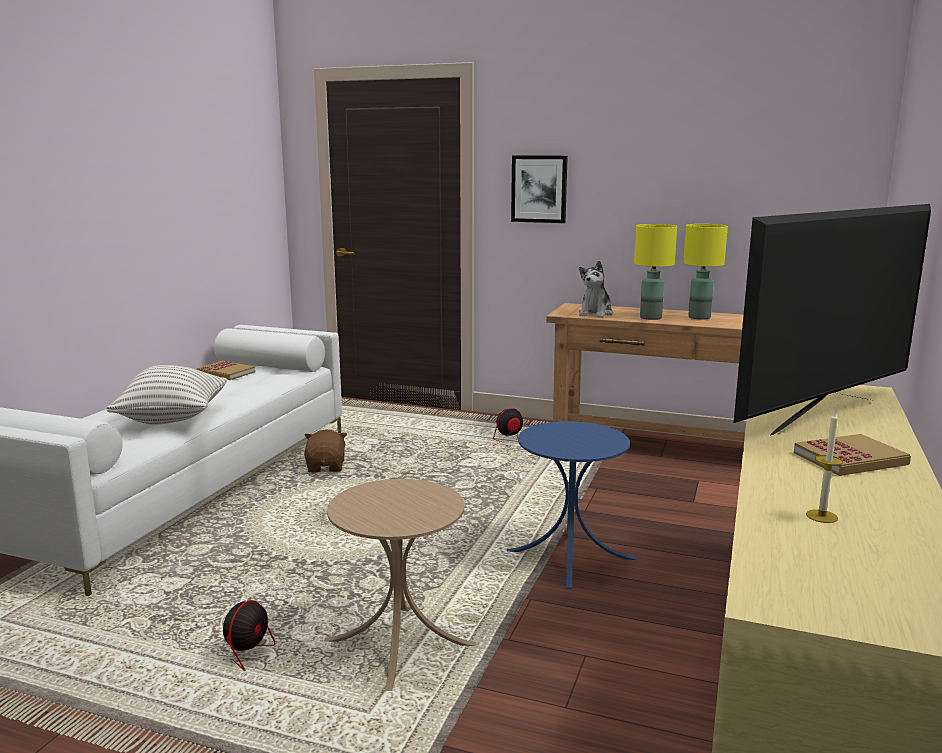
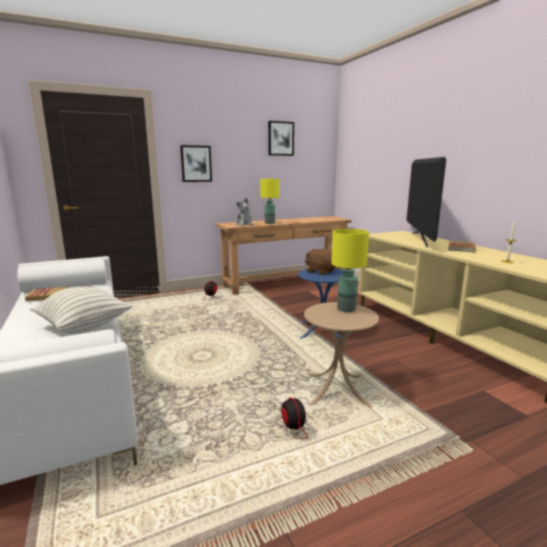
camera: 45 degrees left, 0 degrees up
(326, 467) = (142, 338): brown plush toy -> brown plush toy (320, 271)
(699, 317) = (285, 221): yellow table lamp -> yellow table lamp (346, 308)
(727, 136) = (280, 138): none -> picture

